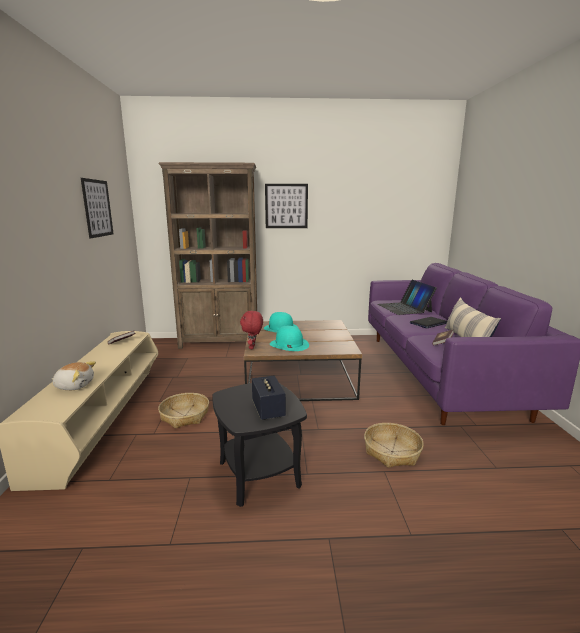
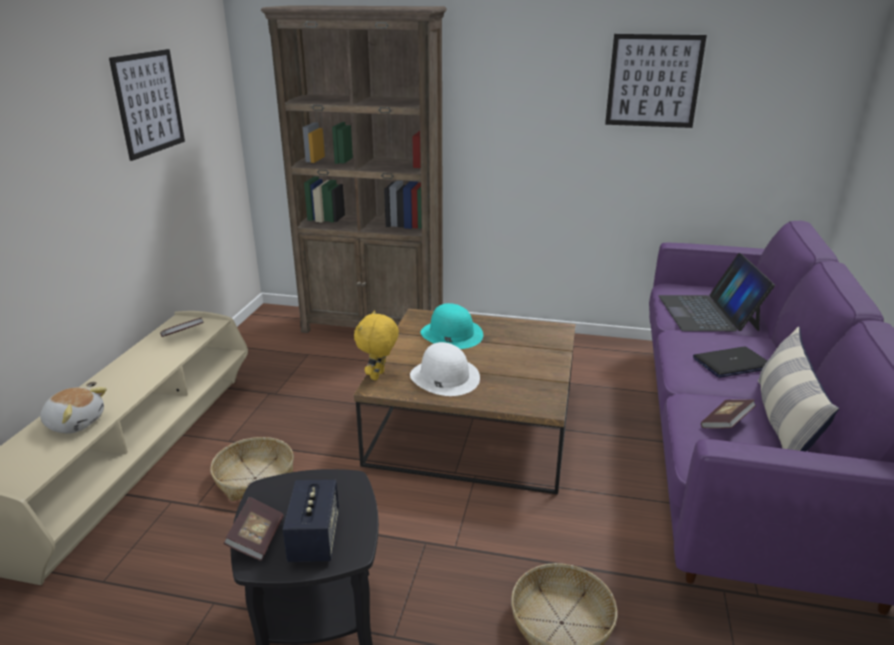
camera: 15 degrees right, 10 degrees up
(234, 414) = (256, 539): none -> book
(252, 347) = (378, 376): red plush toy -> yellow plush toy
(286, 206) = (503, 86): picture -> picture (653, 81)
(289, 344) = (444, 377): turquoise hat -> white hat

